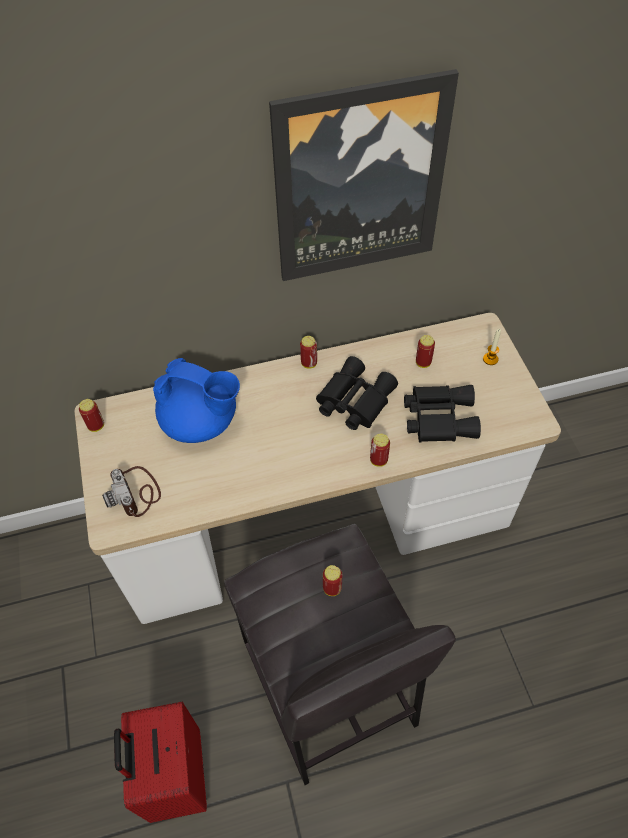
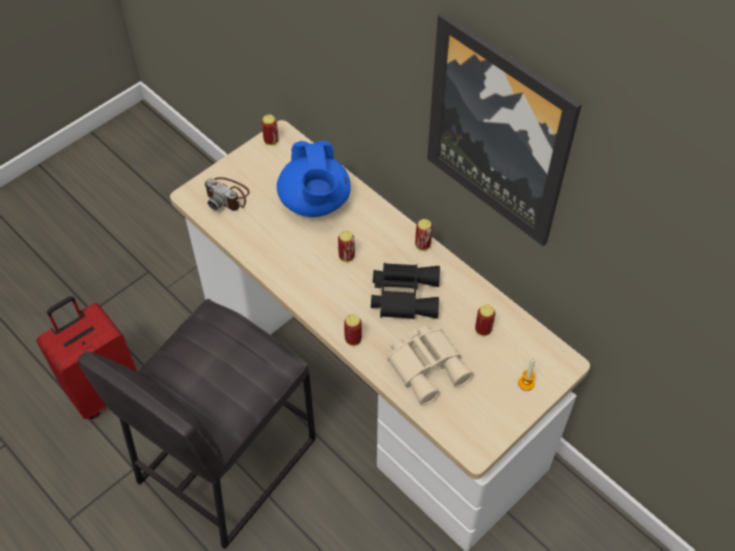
camera: 60 degrees right, 0 degrees up
(136, 493) = (227, 196): camera -> camera turned 90 degrees counterclockwise
(332, 588) = (232, 369): can -> can (346, 256)
(438, 417) = (428, 366): black binoculars -> beige binoculars

